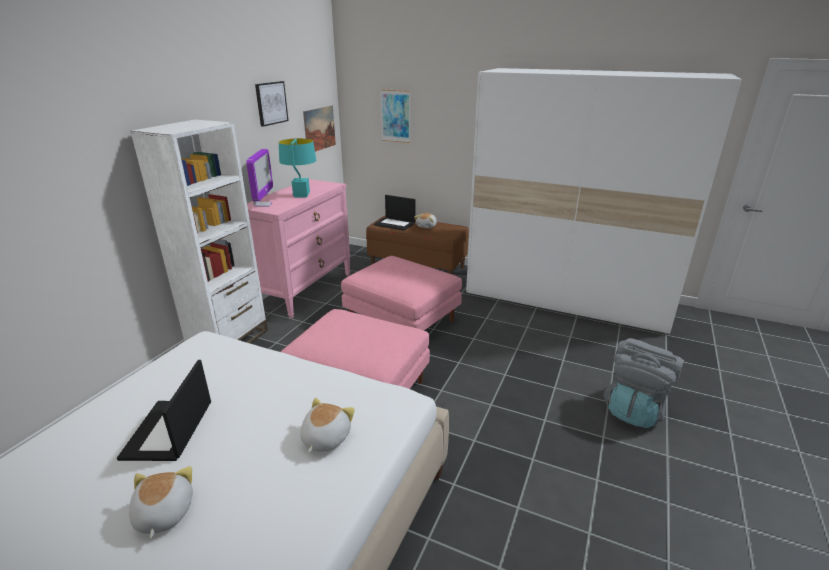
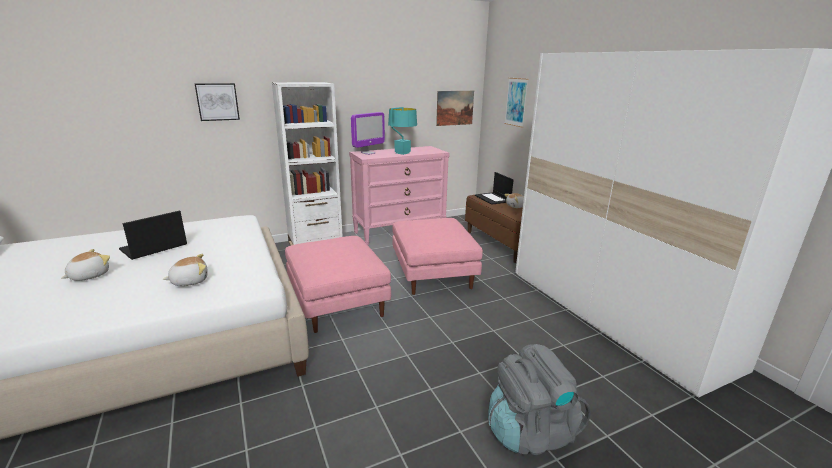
camera: 40 degrees right, 5 degrees down
(271, 103) = (402, 80): picture -> picture (217, 102)

